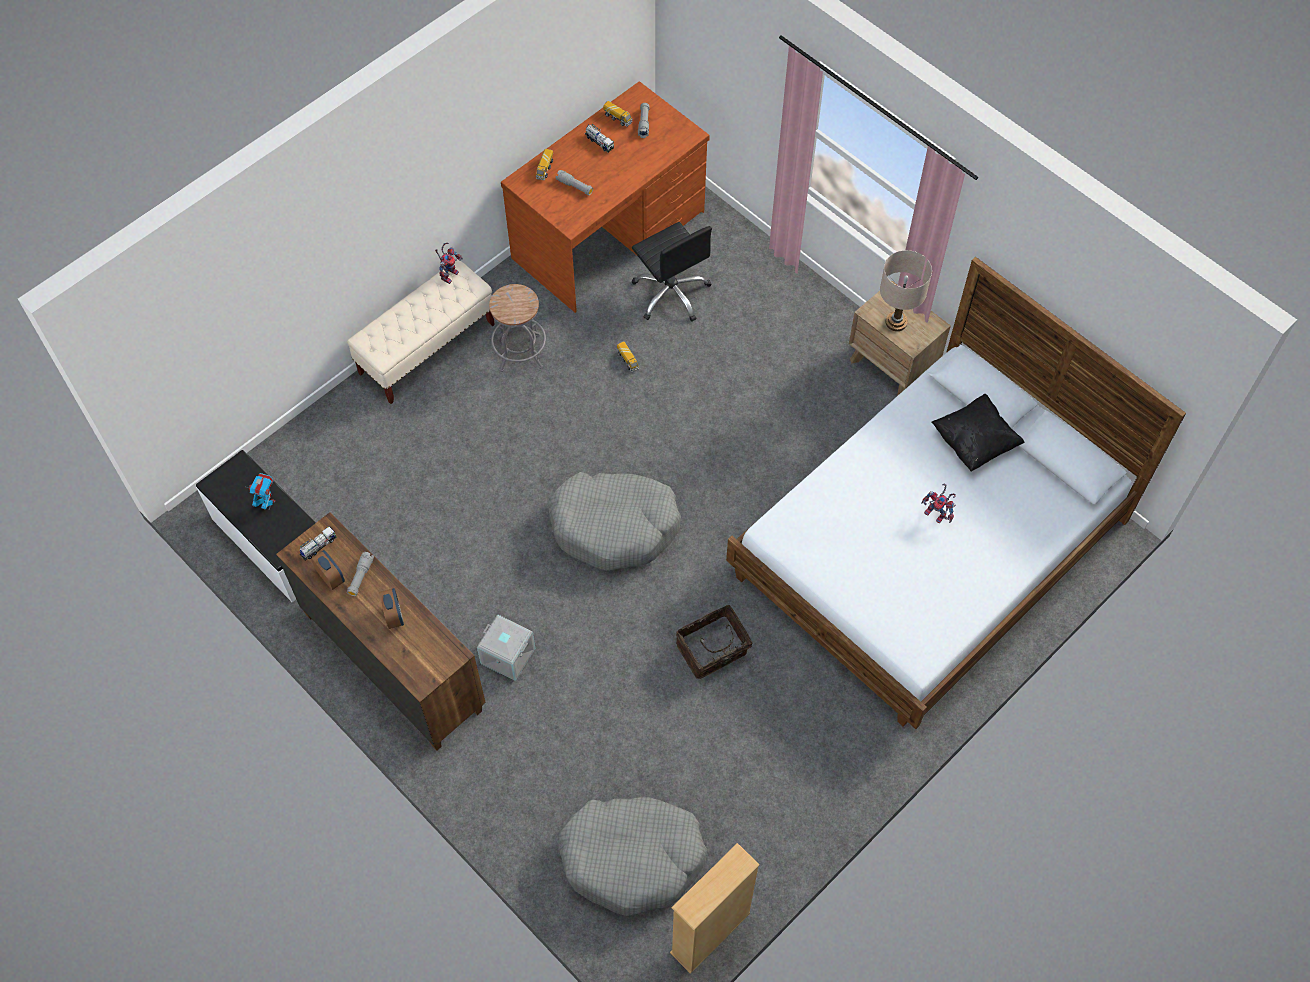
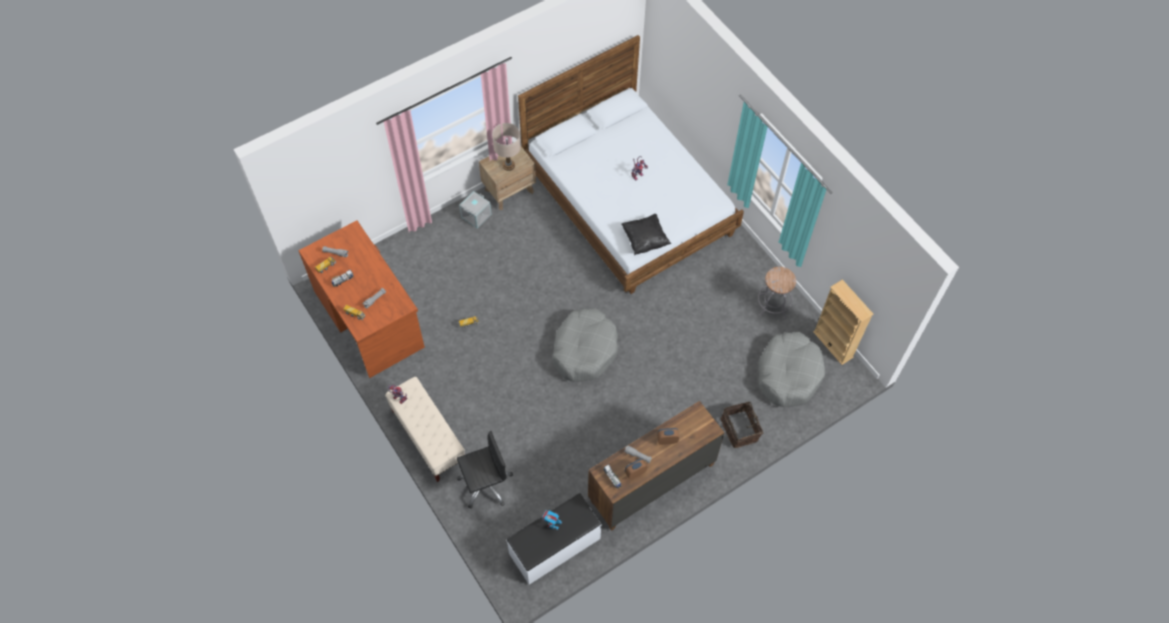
camera: 80 degrees left, 0 degrees up
(507, 656) = (659, 419): grey storage box -> grey storage box (476, 216)
(520, 352) = (446, 383): grey stool -> grey stool (772, 306)
(671, 293) = (425, 291): black office chair -> black office chair (485, 484)
(713, 650) = (673, 314): basket -> basket (740, 429)
(974, 442) = (596, 148): black pillow -> black pillow (645, 240)

